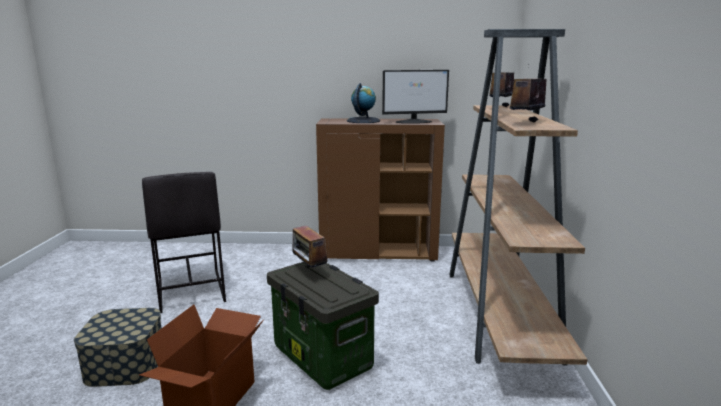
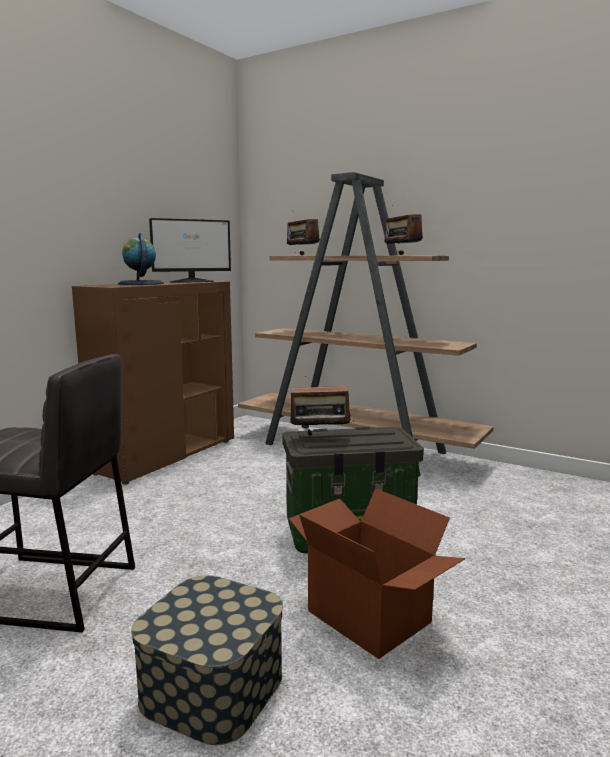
camera: 60 degrees left, 5 degrees down
(414, 122) = (192, 281): monitor -> monitor turned 45 degrees clockwise

